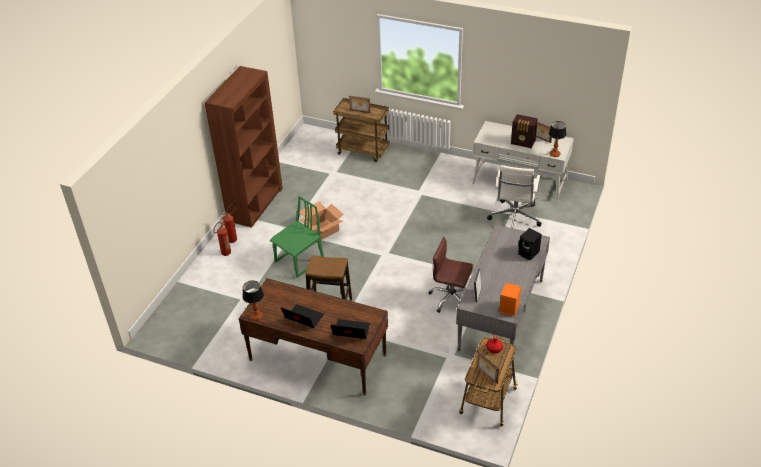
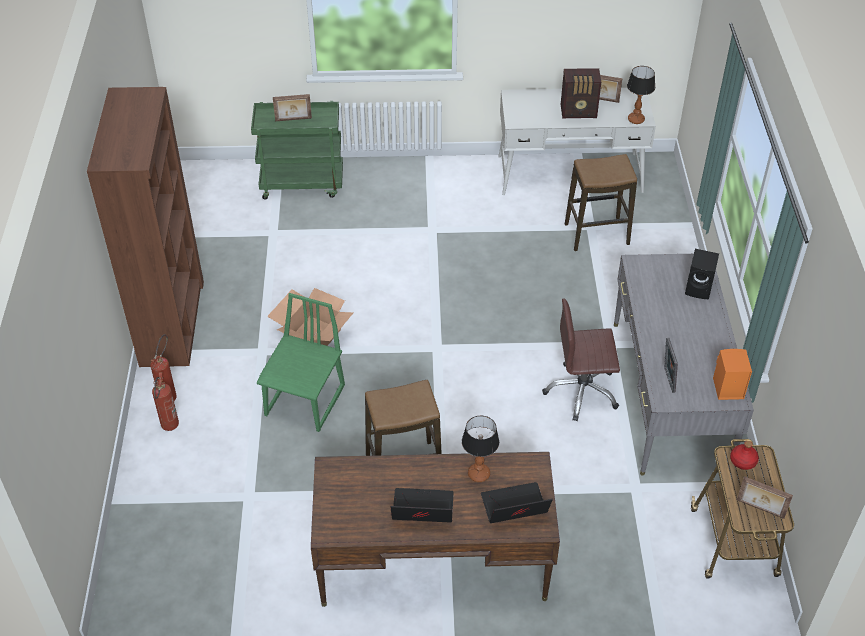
camera: 25 degrees left, 5 degrees up
(256, 317) = (340, 534): table lamp -> table lamp (478, 474)
(363, 151) = (303, 184): brown cart -> green cart
(514, 218) = (596, 234): white office chair -> stool

